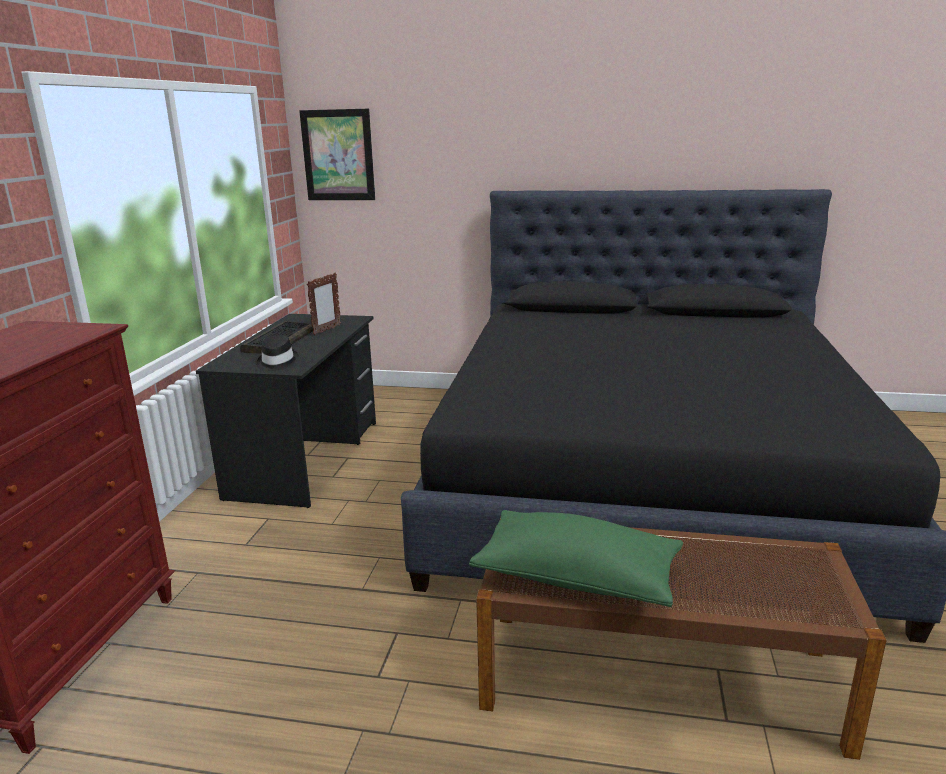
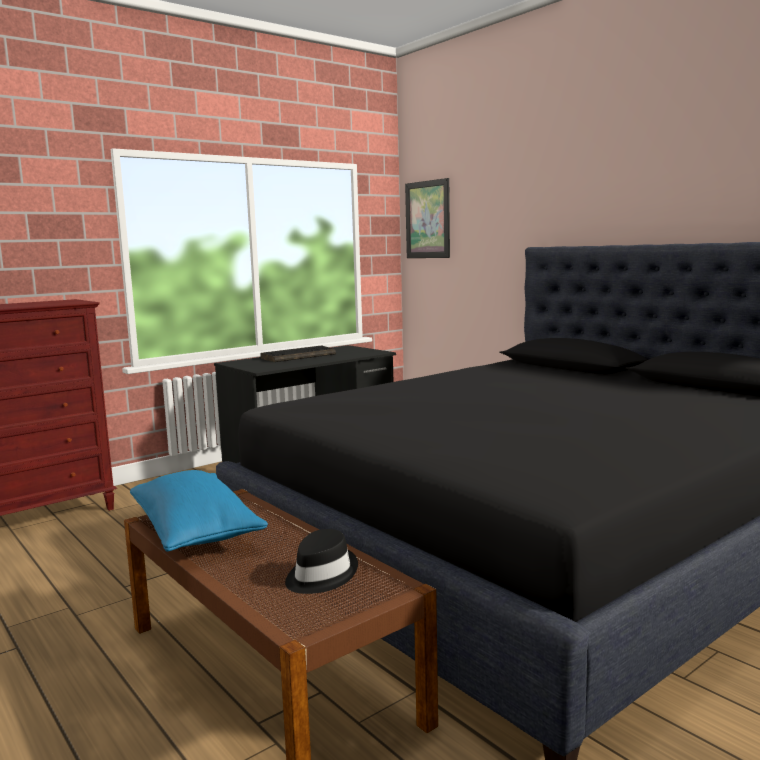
camera: 40 degrees right, 10 degrees down
(277, 363) = (262, 365): black hat -> black hat (320, 575)
(326, 330) = (341, 355): picture frame -> none
(577, 578) = (195, 532): green pillow -> blue pillow

